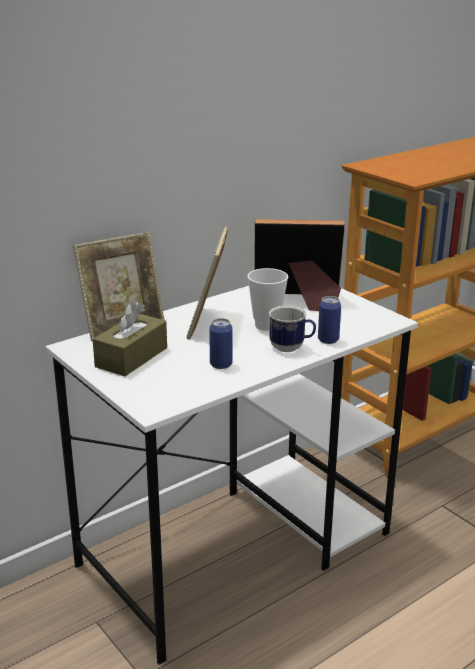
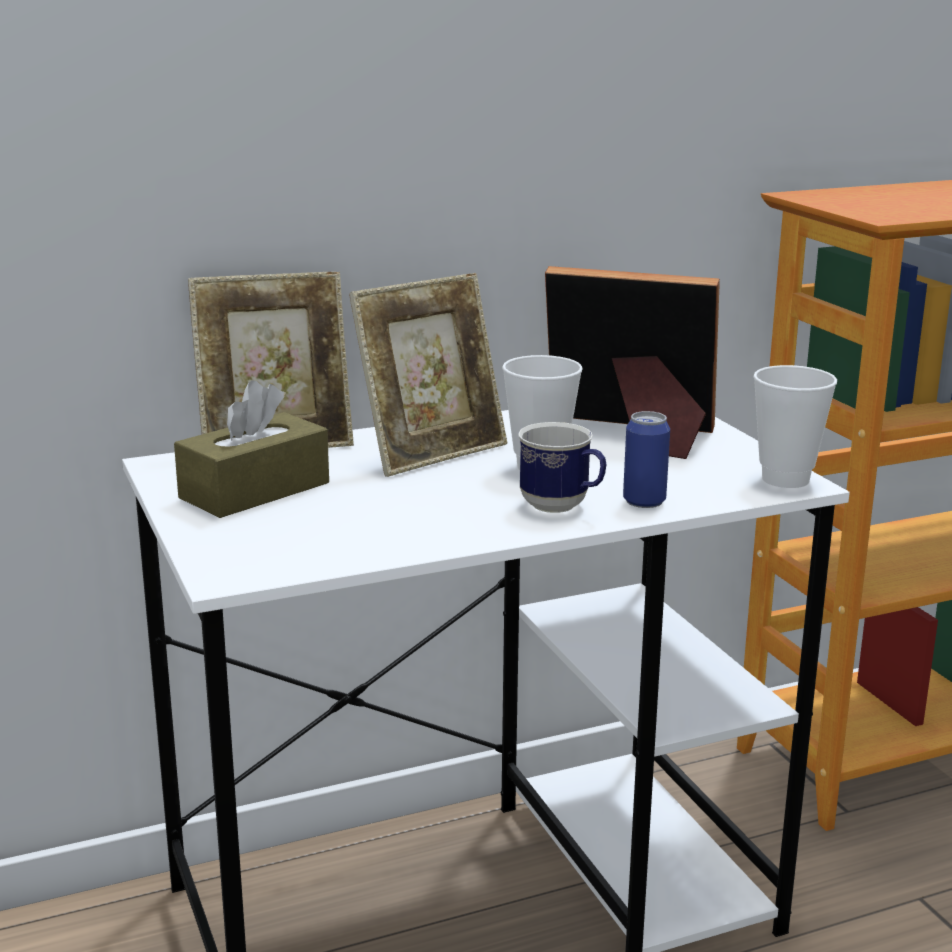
camera: 15 degrees right, 5 degrees down
(207, 323) = (432, 453): picture frame -> picture frame turned 150 degrees counterclockwise
(221, 364) = (408, 519): can -> none
(386, 319) = (785, 479): none -> cup

